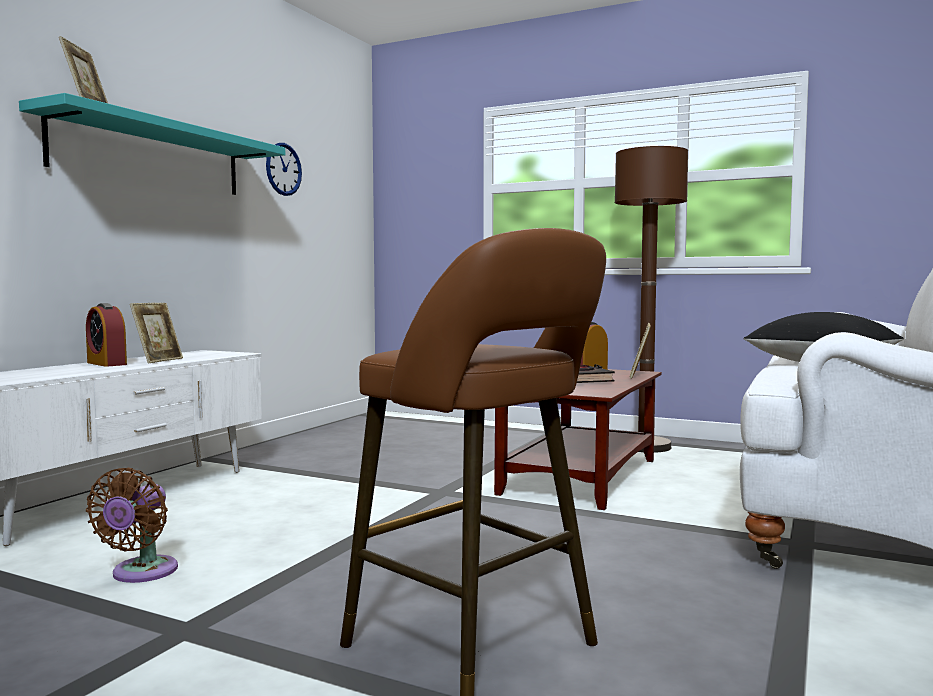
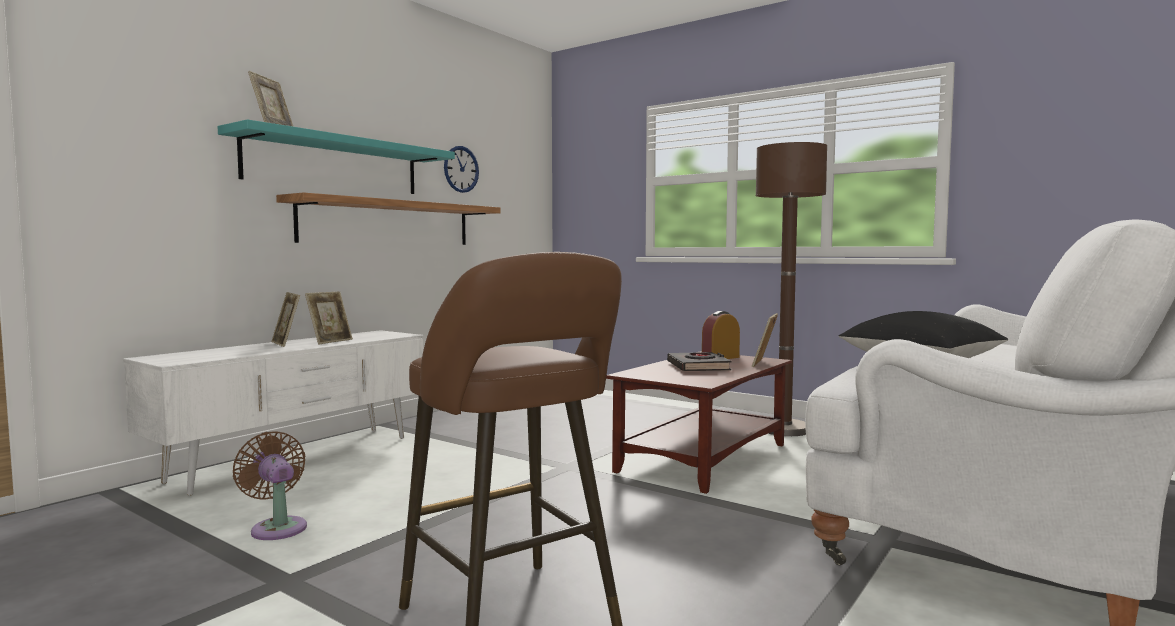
camera: 10 degrees right, 0 degrees up
(106, 363) = (286, 344): alarm clock -> picture frame
(141, 573) = (277, 527): brown fan -> brown fan turned 120 degrees clockwise
(209, 227) = (389, 223): none -> shelf

